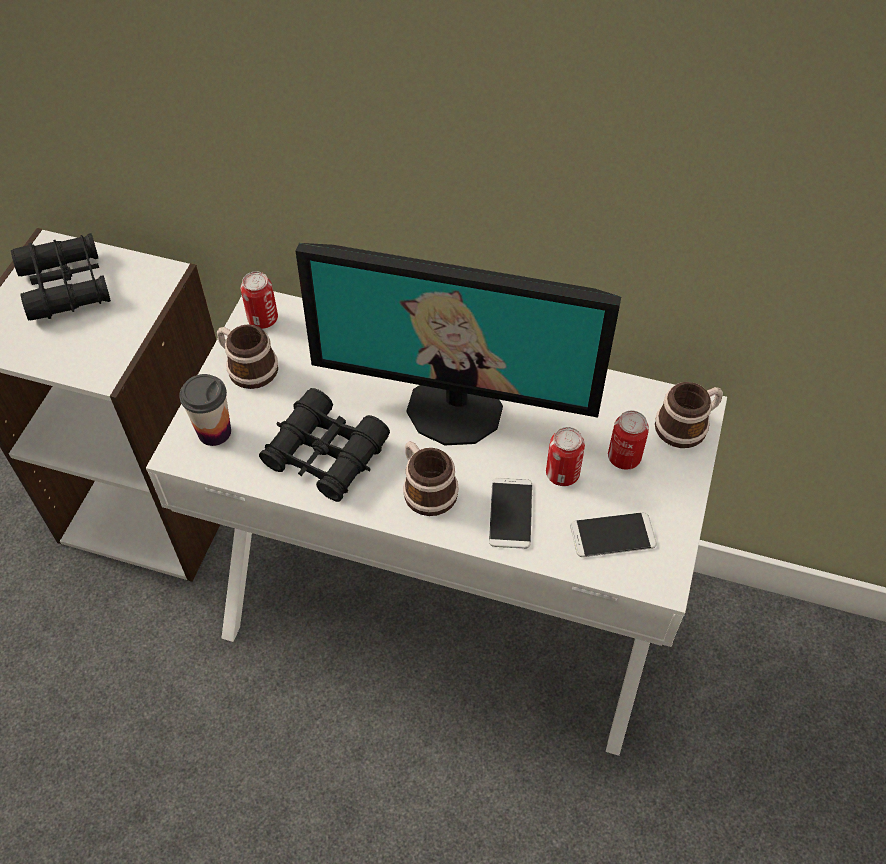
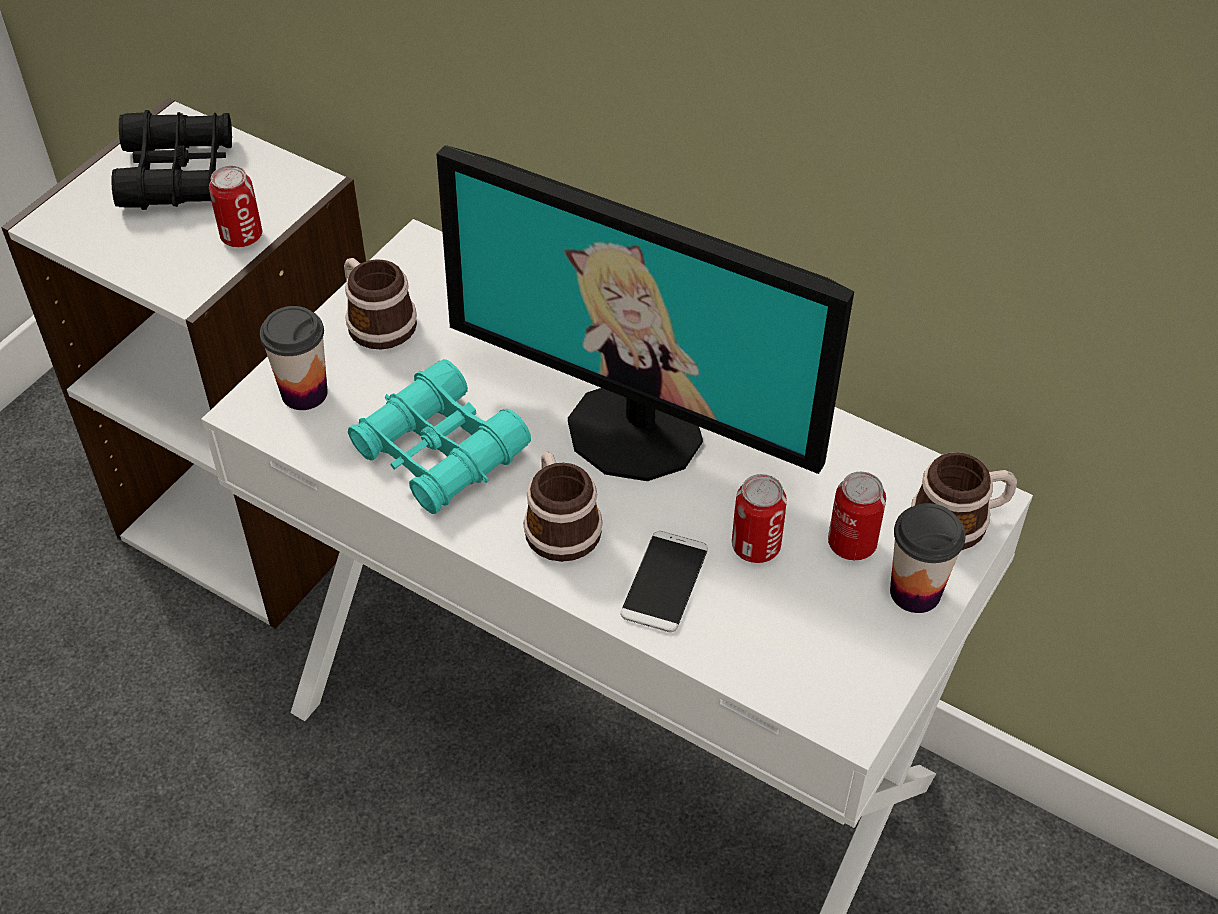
camera: 15 degrees right, 5 degrees down
(263, 319) = (418, 265): can -> can (241, 236)
(325, 454) = (439, 452): black binoculars -> turquoise binoculars
(612, 535) = (799, 643): phone -> none
(675, 481) = (915, 592): none -> cup

